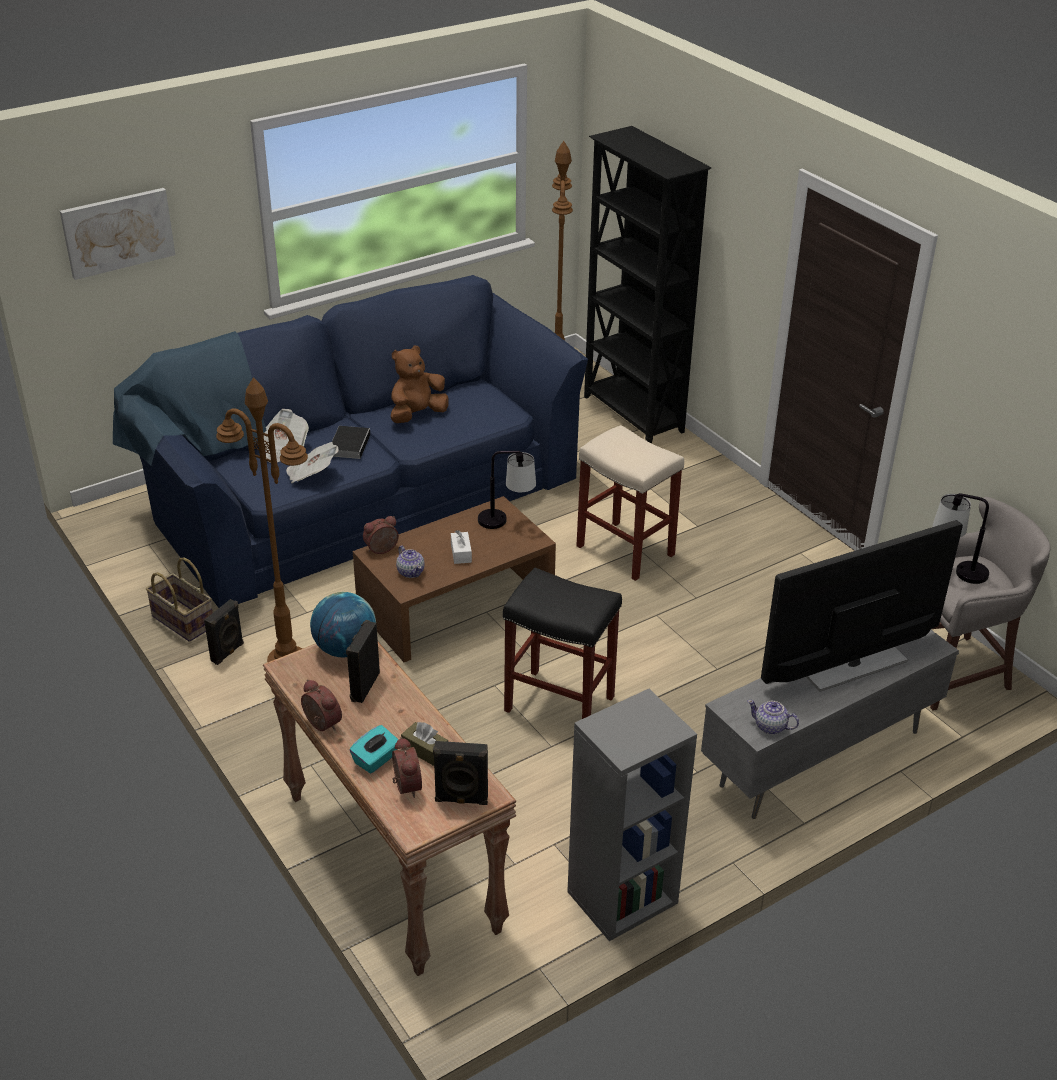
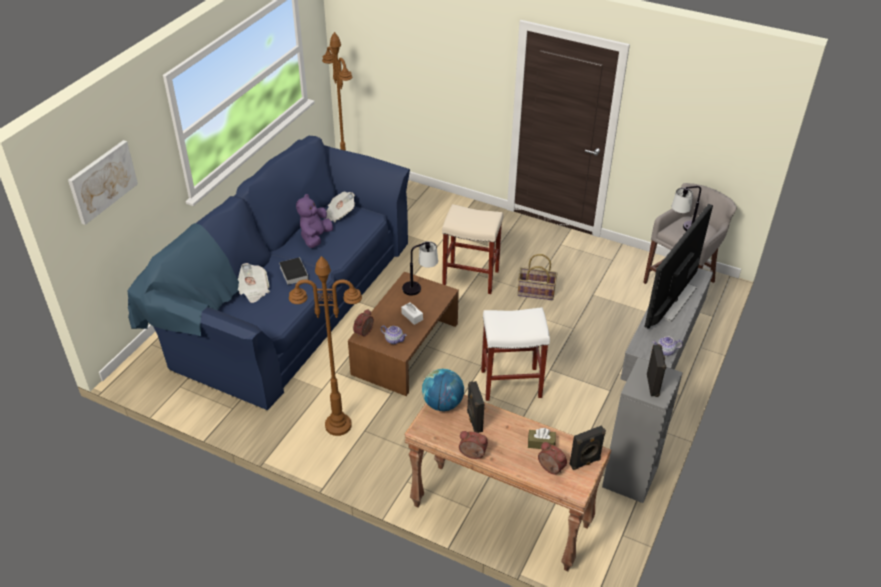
camera: 30 degrees left, 5 degrees up
(182, 622) = (249, 428): basket -> basket (535, 292)
(228, 653) = (296, 435): black speaker -> black speaker (653, 385)
(312, 474) = (288, 300): newspaper -> newspaper (339, 214)
(376, 760) = (521, 461): turquoise tissue box -> none
(417, 415) = (315, 238): brown plush toy -> purple plush toy
(561, 704) = (512, 383): black stool -> white stool
(633, 415) = (406, 192): black bookcase -> none

